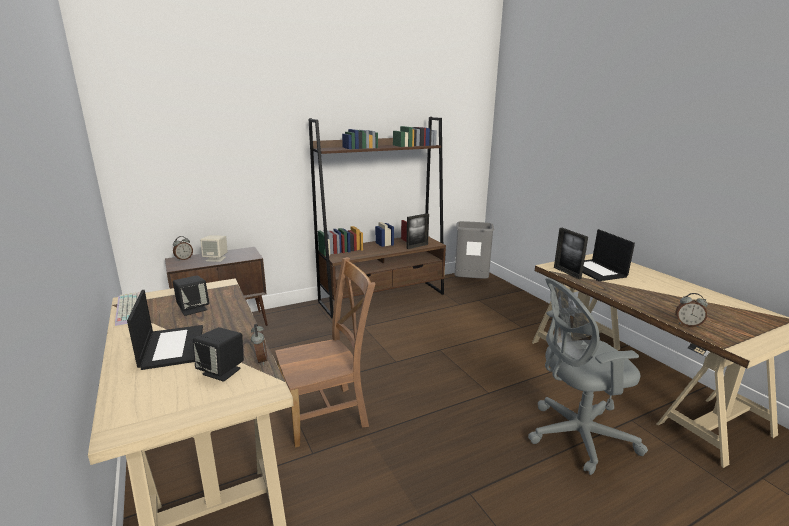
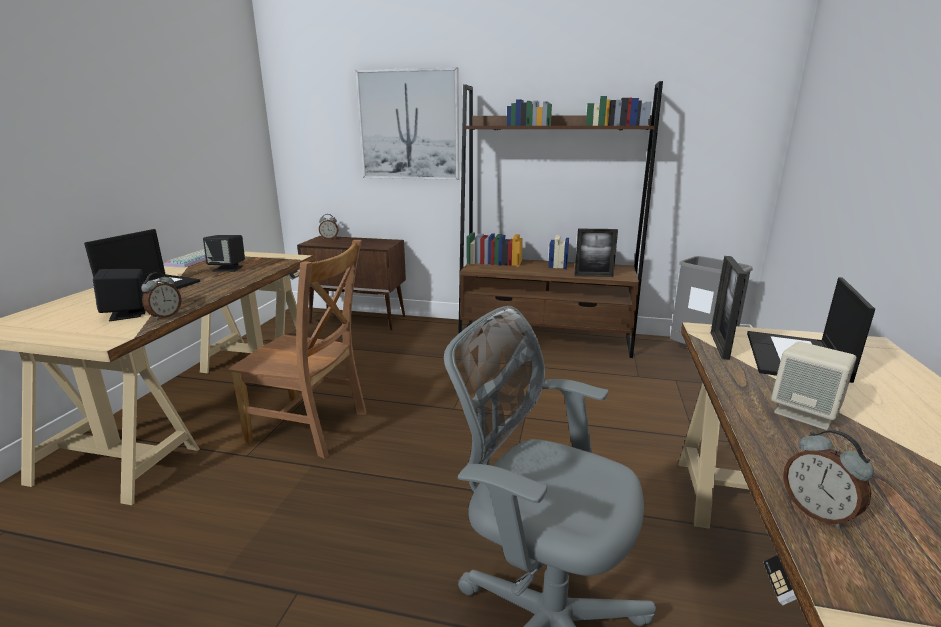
camera: 40 degrees right, 0 degrees up
(216, 259) = (351, 243): beige speaker -> beige speaker (805, 413)
(253, 149) = (409, 125): none -> picture

